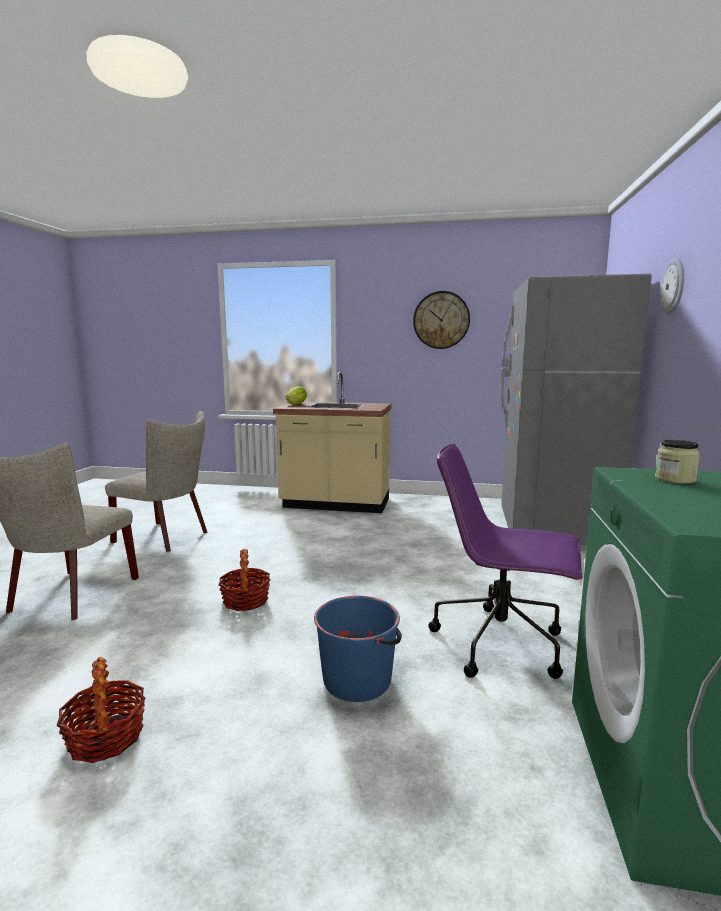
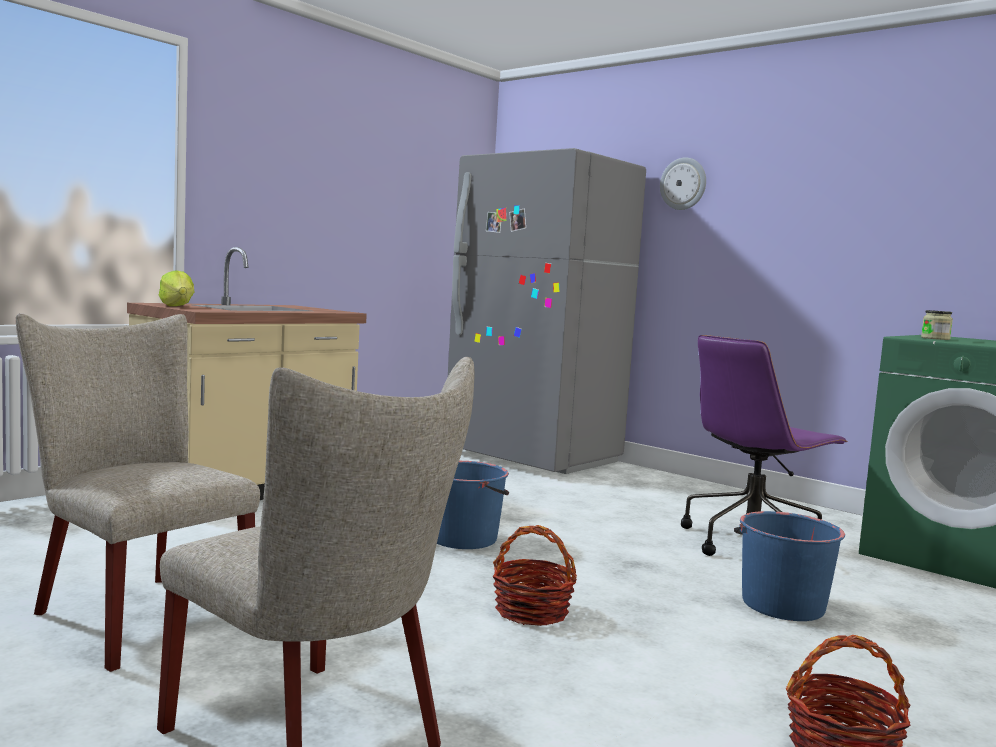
camera: 60 degrees left, 5 degrees down
(166, 537) = (134, 614): beige chair -> beige chair turned 105 degrees counterclockwise
(340, 558) = (464, 538): none -> blue bucket
(441, 320) = (341, 177): wall clock -> none

